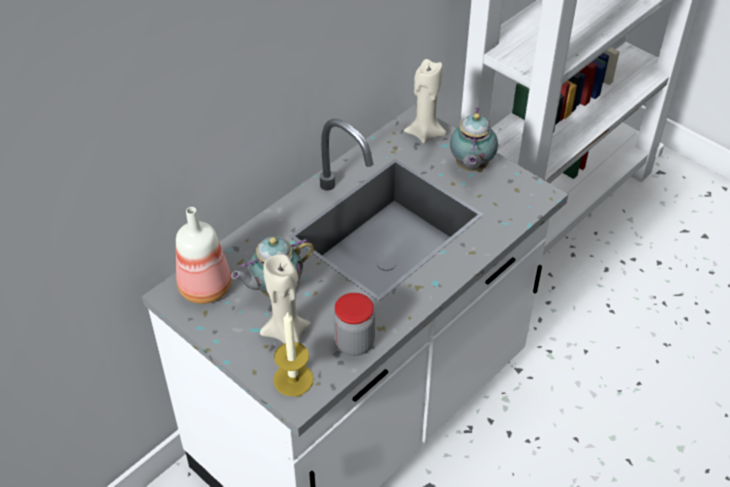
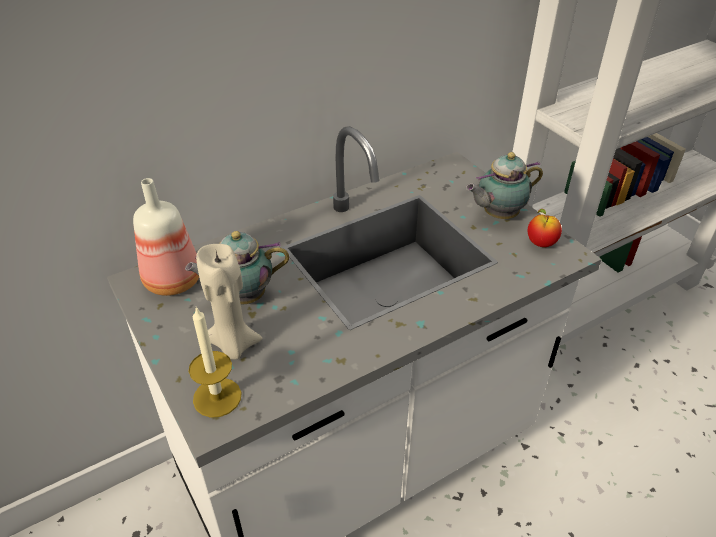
camera: 15 degrees right, 5 degrees down
(354, 343) = (303, 371): jar -> none
(425, 133) = (458, 177): beige candle -> none
(470, 167) = (497, 215): teapot -> teapot turned 45 degrees clockwise
(515, 189) = (541, 243): none -> apple

